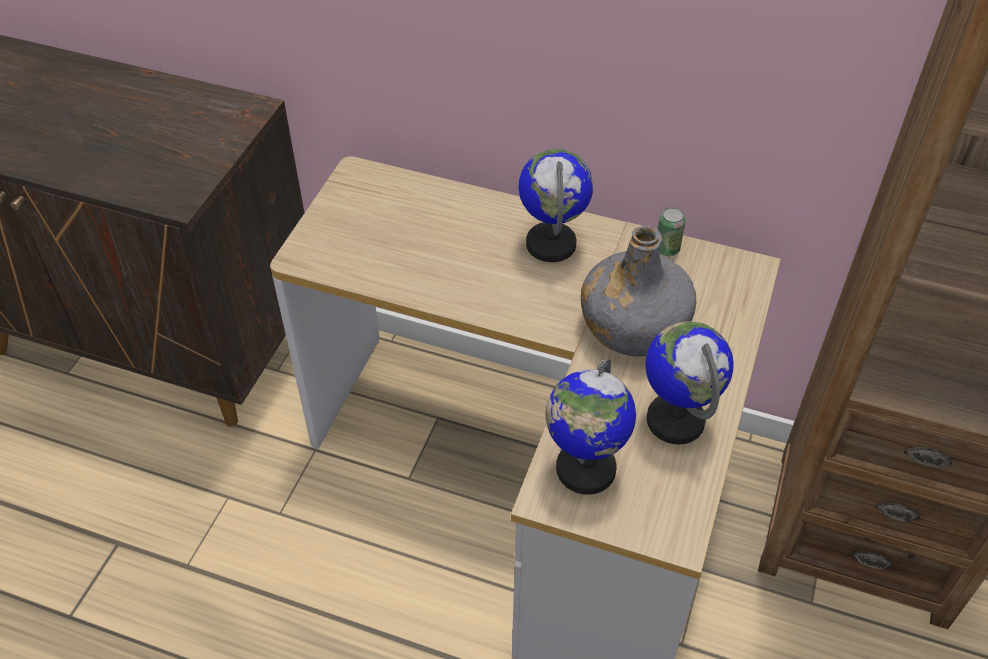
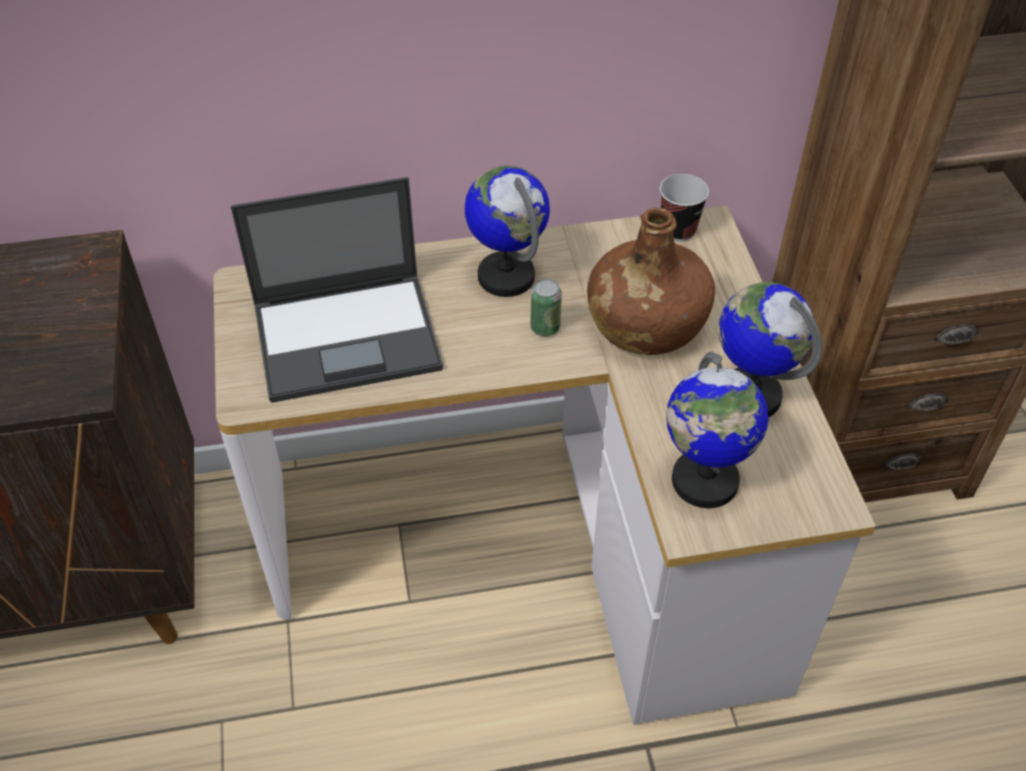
camera: 30 degrees left, 0 degrees up
(402, 242) = (349, 336): none -> laptop
(633, 326) = (645, 324): grey bottle -> brown bottle
(667, 249) = (620, 237): can -> can (545, 327)
(720, 263) = (678, 230): none -> cup

